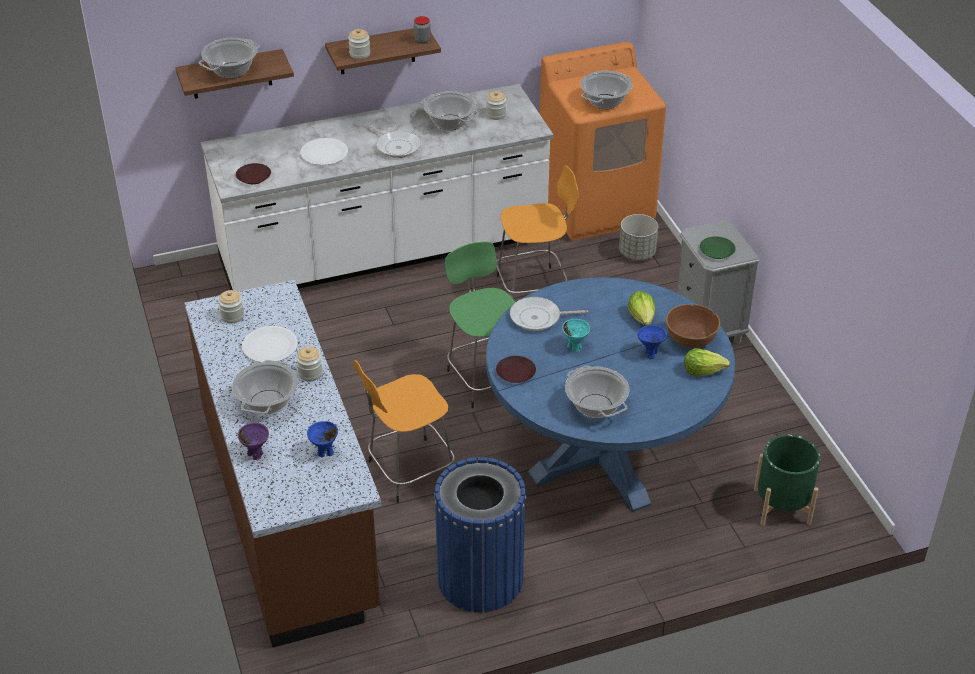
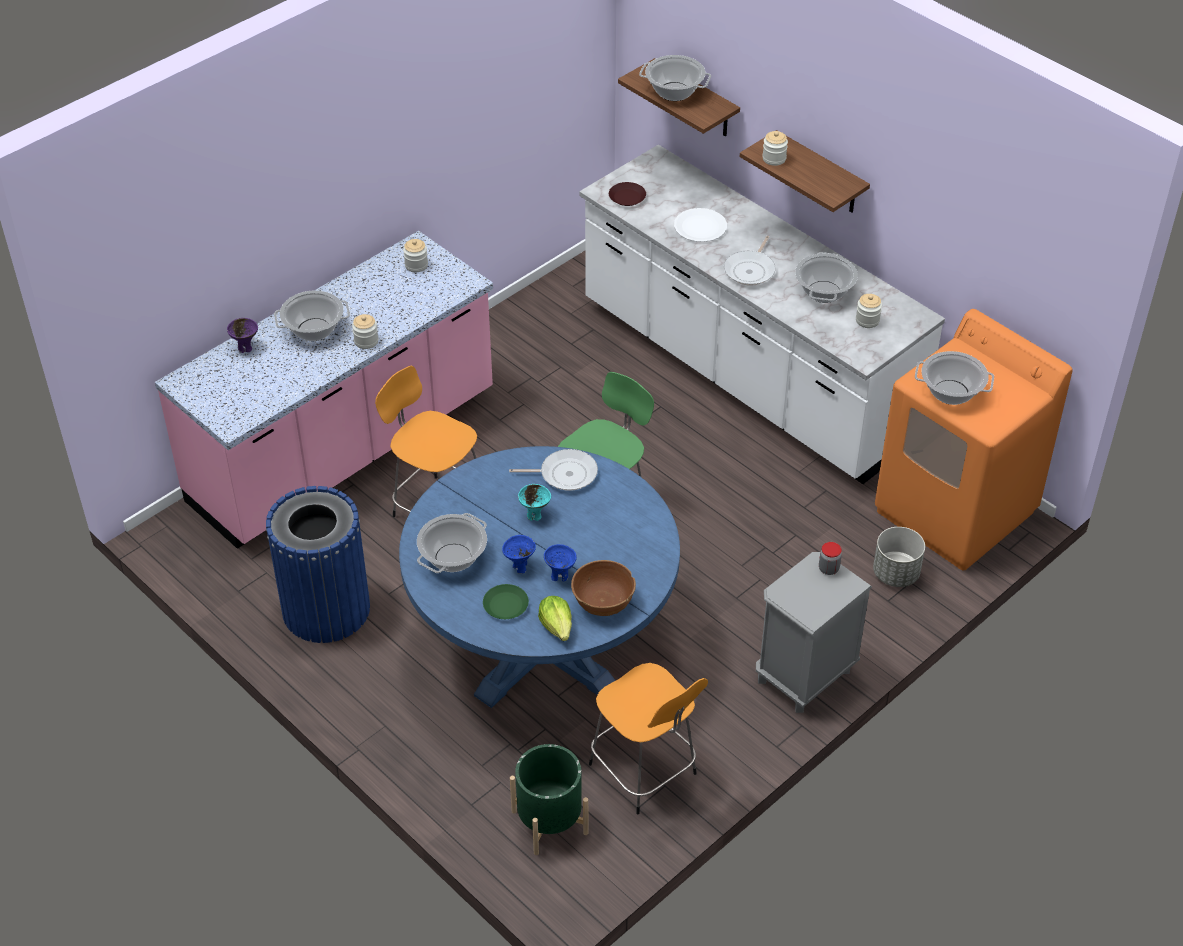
camera: 65 degrees right, 5 degrees up
(269, 346) = (389, 303): white plate -> none
(290, 511) = (344, 450): brown counter -> pink counter
(325, 452) = (268, 388): blue bowl -> blue bowl (520, 567)
(422, 40) = (836, 190): jar -> jar (828, 569)
(516, 372) = (470, 484): brown plate -> none
(534, 288) = (770, 507): orange stool -> orange stool (645, 771)
(538, 318) = (565, 474): frying pan -> frying pan turned 120 degrees clockwise
(642, 317) = (615, 553): lettuce -> none
(716, 251) = (800, 591): green plate -> green plate (505, 605)

